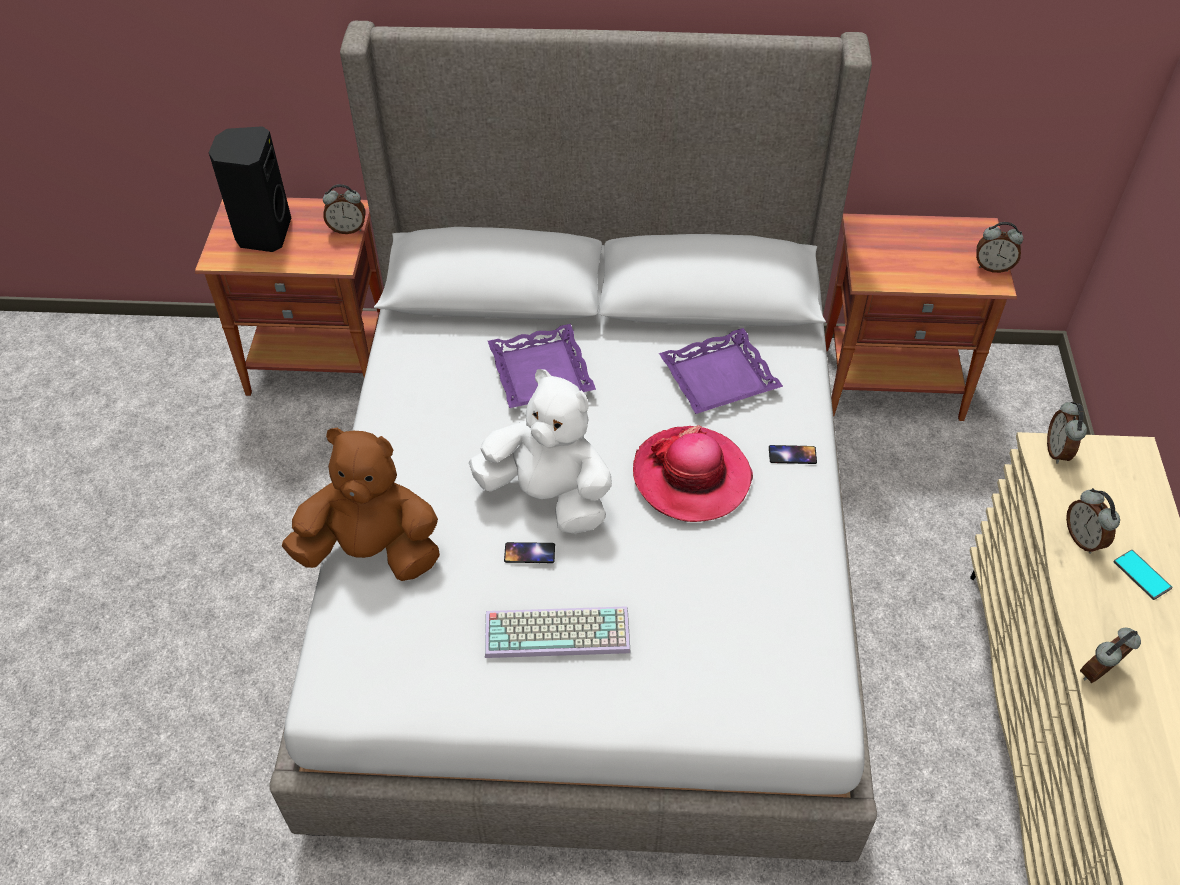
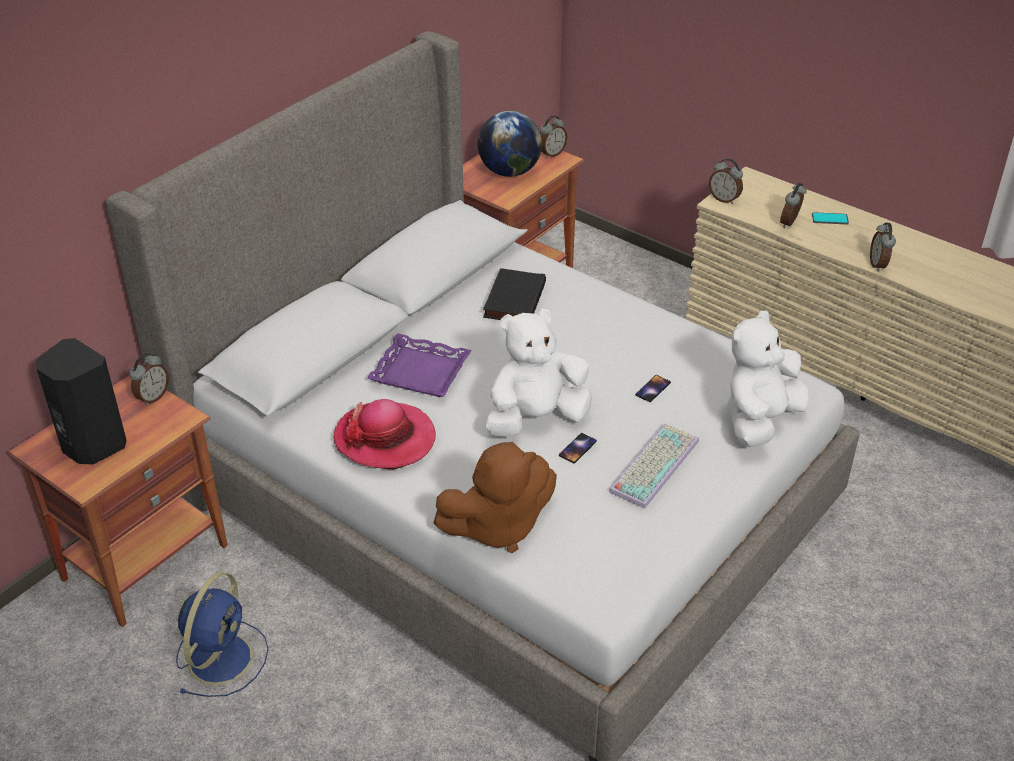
camera: 55 degrees left, 10 degrees down
(258, 474) = (222, 656): none -> blue fan
(372, 551) = (497, 526): brown plush toy -> brown plush toy turned 150 degrees counterclockwise
(691, 477) = (584, 350): hat -> hat (385, 438)
(719, 377) = (513, 299): purple tray -> black book
(719, 695) = (760, 420): none -> white plush toy
(792, 455) = (608, 303): phone -> phone (653, 389)
(919, 254) = (509, 172): none -> globe
(1083, 539) = (790, 223): alarm clock -> alarm clock turned 105 degrees clockwise

